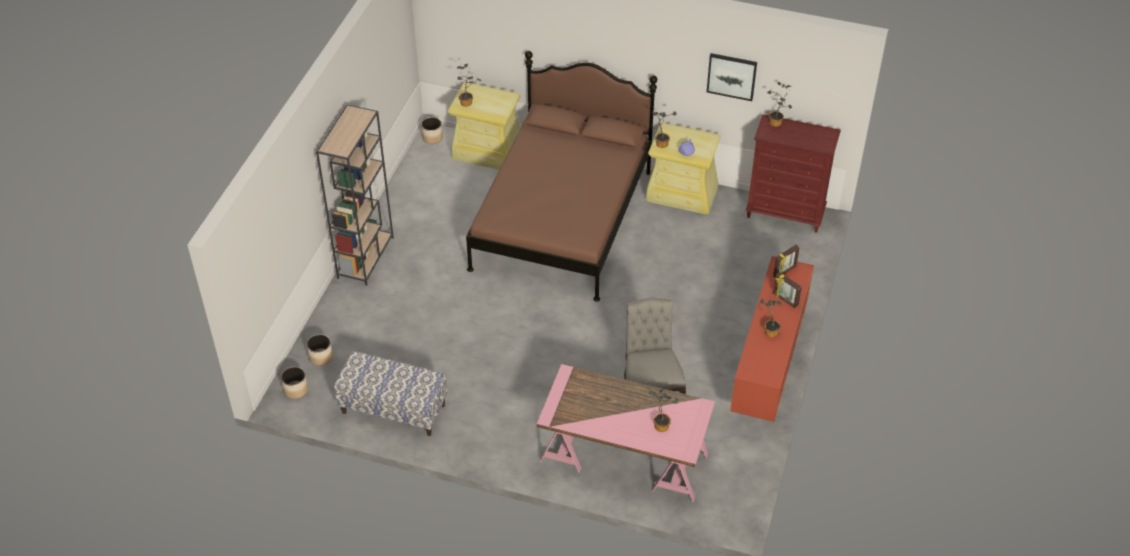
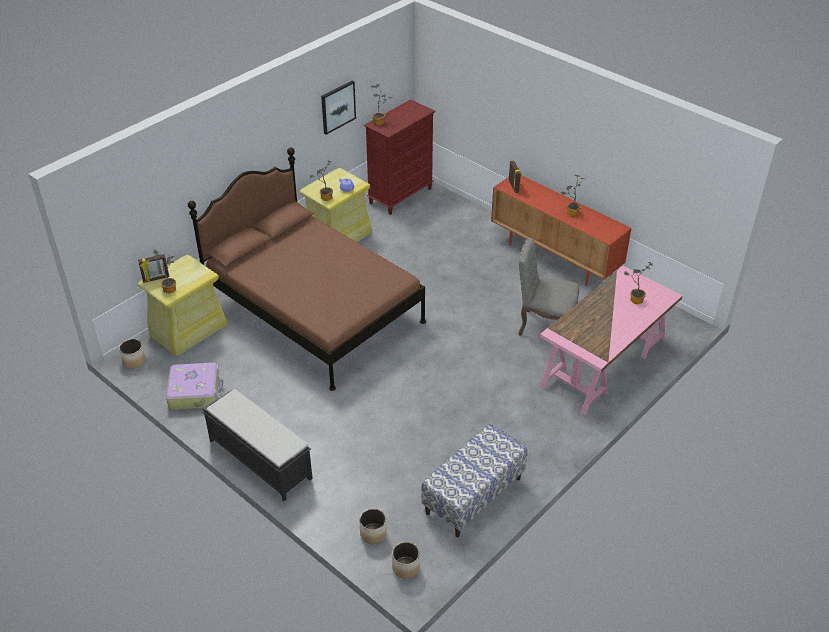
camera: 65 degrees left, 5 degrees down
(365, 257) = (259, 459): bookcase -> black bench
(418, 188) = (195, 391): none -> suitcase
(785, 300) = (543, 196): picture frame -> picture frame (156, 279)

